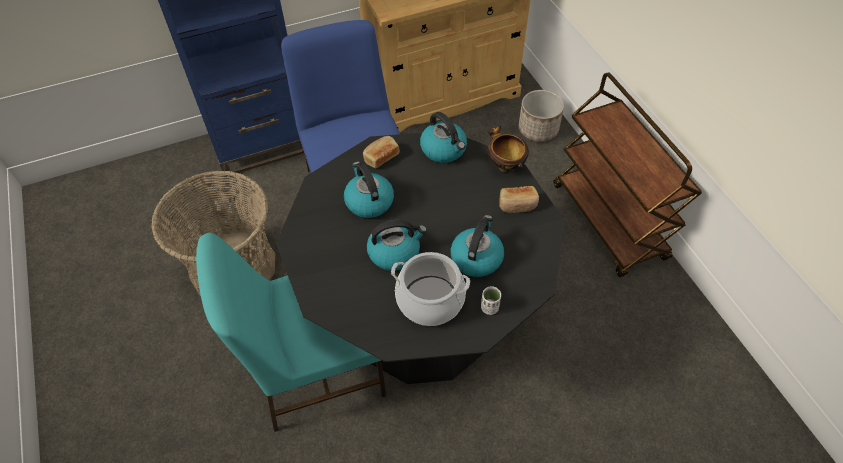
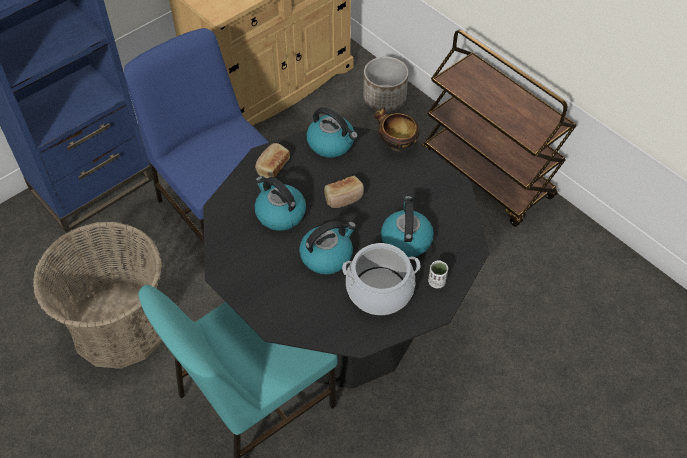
camera: 20 degrees left, 0 degrees up
(517, 205) = (423, 180): bread -> bread (344, 198)

